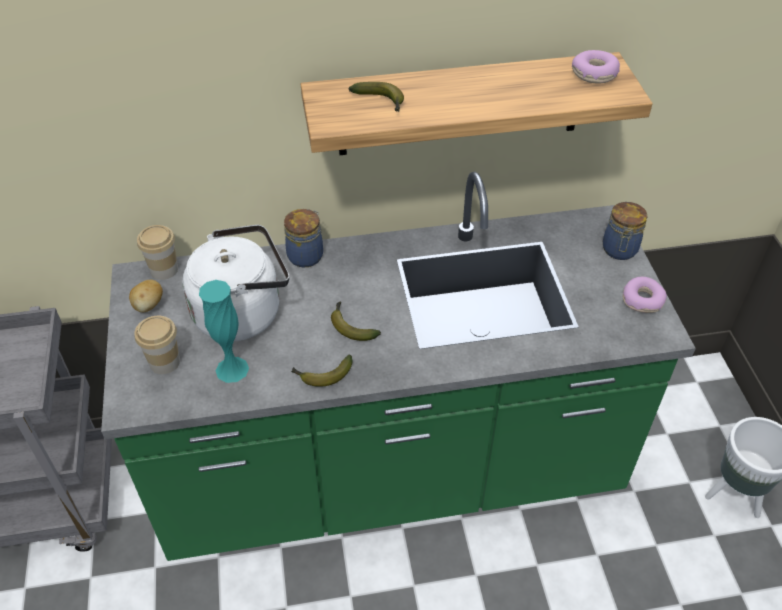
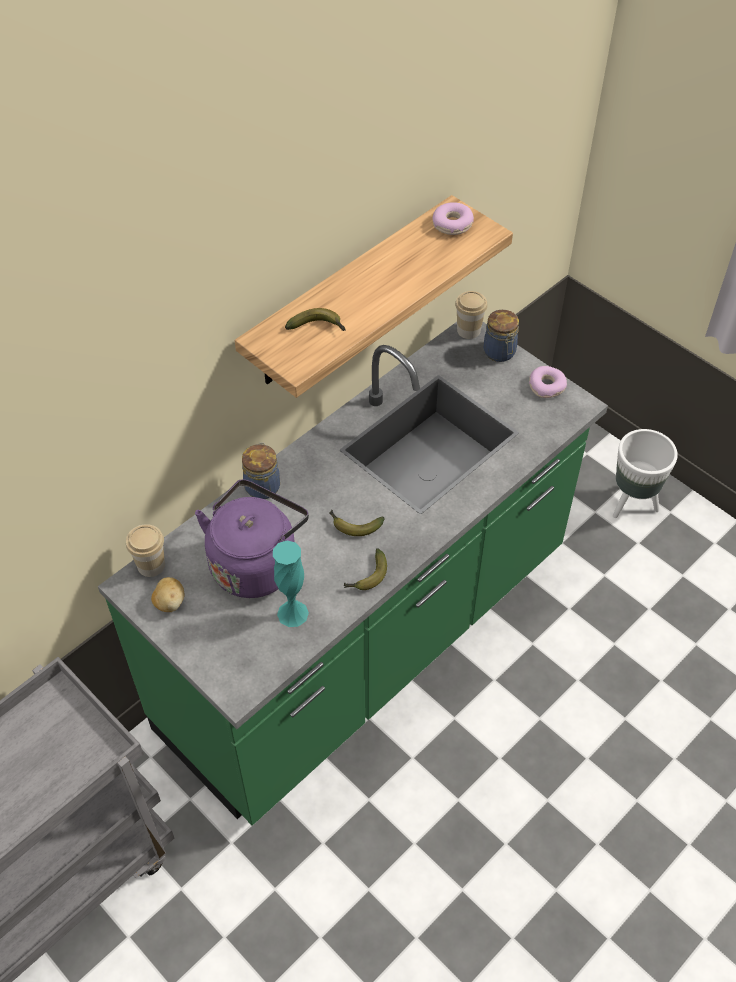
camera: 35 degrees left, 5 degrees up
(164, 362) = (232, 640): cup -> cup (468, 330)
(243, 312) = (256, 563): white kettle -> purple kettle

